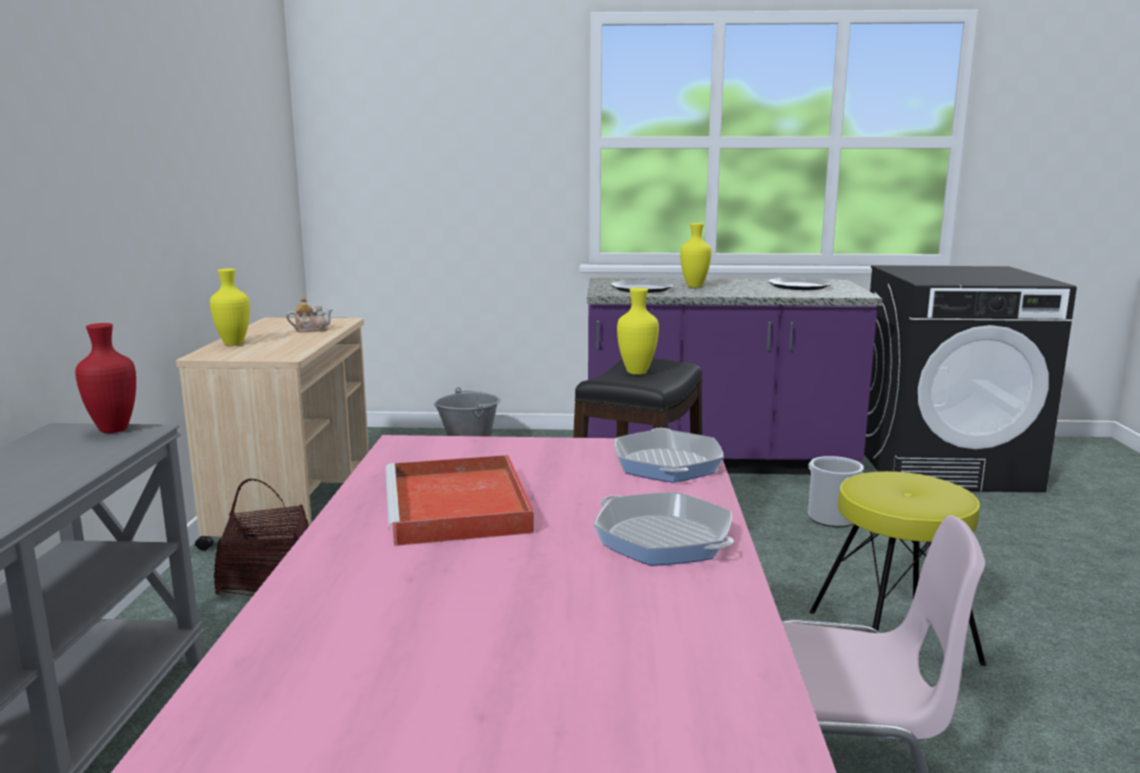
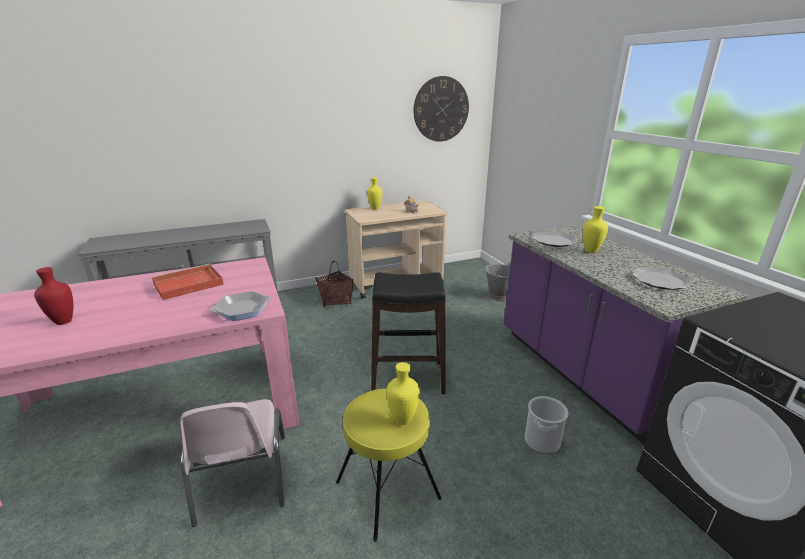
camera: 65 degrees right, 10 degrees up
(114, 430) = (259, 226): red vase -> red vase (62, 322)
(251, 121) = (441, 109): none -> wall clock
(638, 373) = (407, 280): yellow vase -> yellow vase (402, 421)
(663, 539) = (155, 322): frying pan -> none

